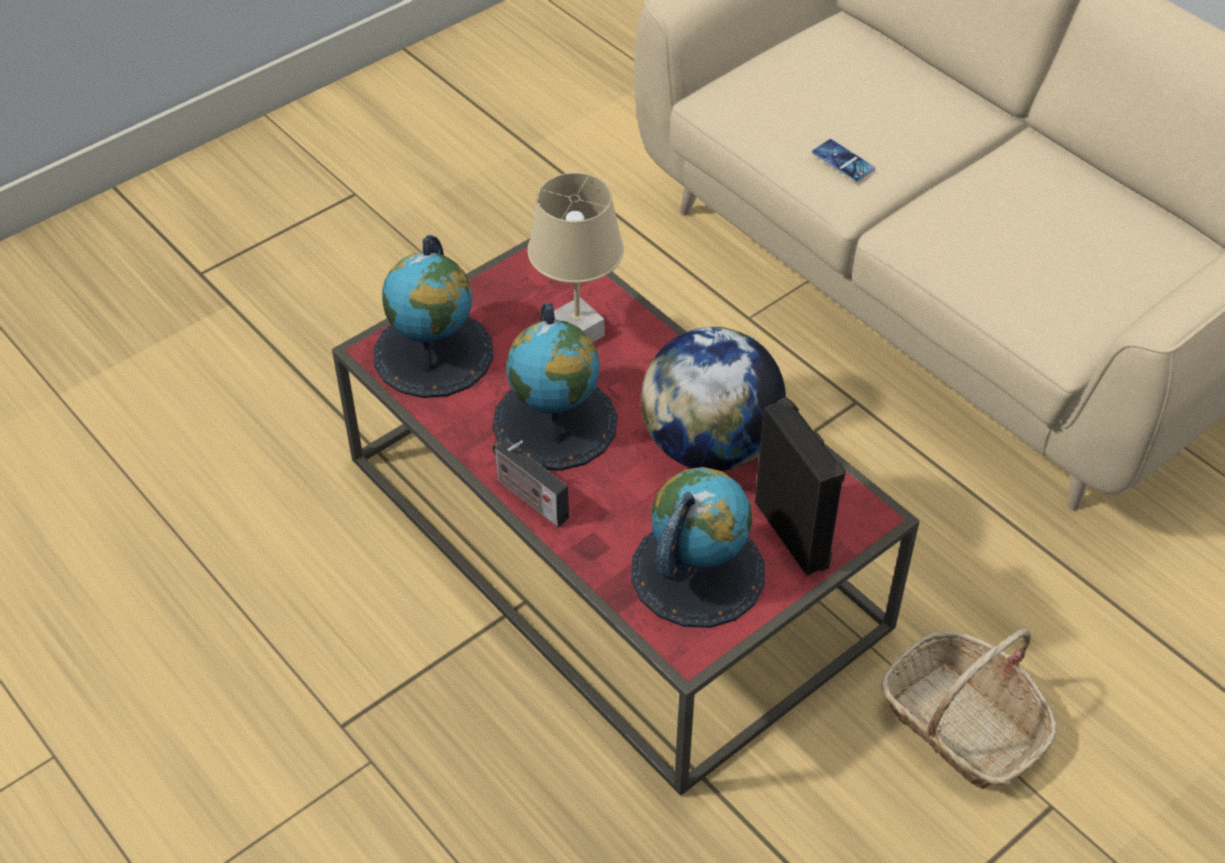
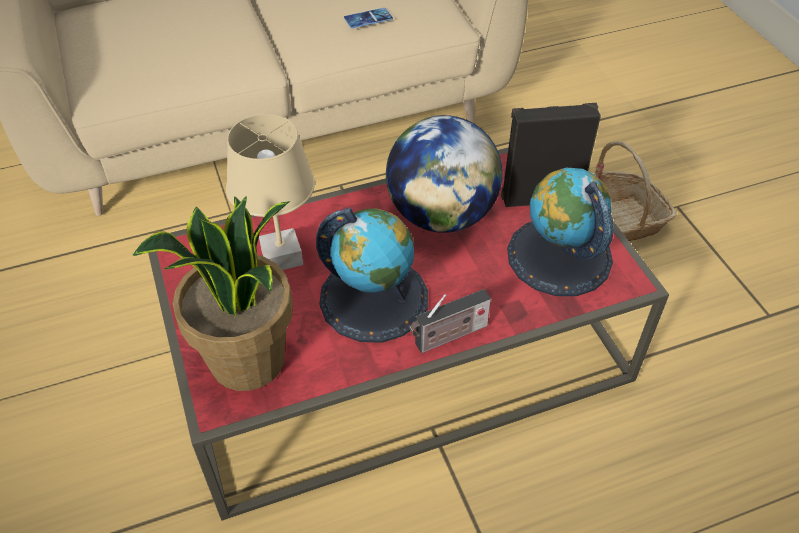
camera: 70 degrees left, 0 degrees up
(434, 353) = (248, 361): globe -> potted plant
(843, 161) = (222, 55): phone -> phone (368, 18)

